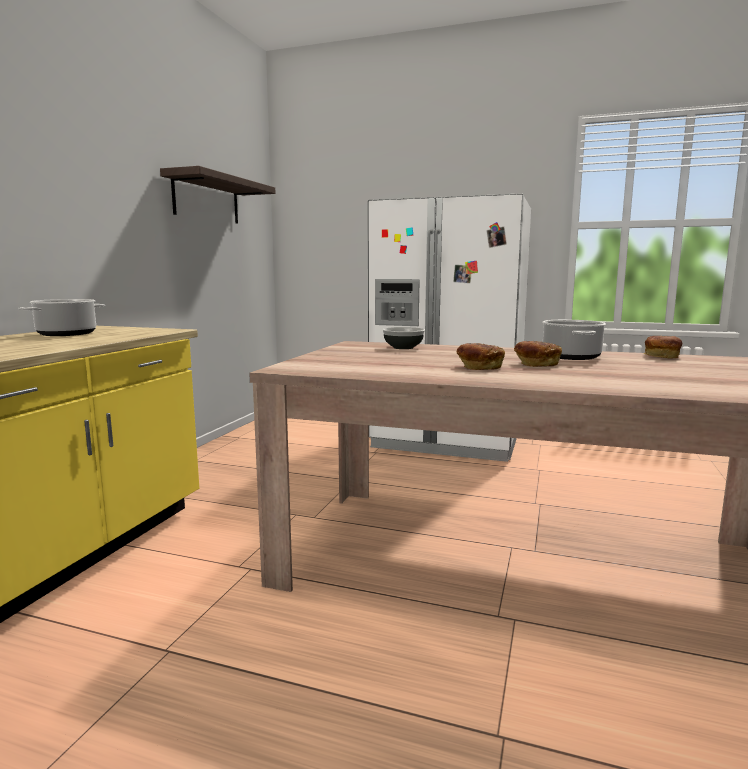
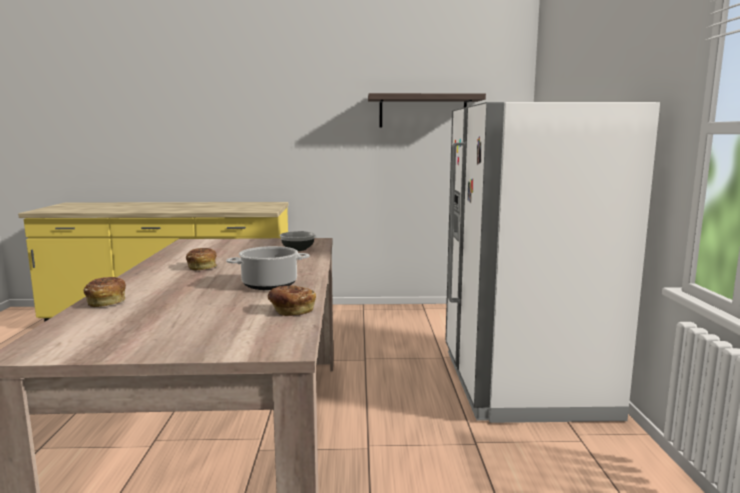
camera: 70 degrees right, 0 degrees up
(66, 334) = (237, 205): cooking pot -> none
(535, 364) = (221, 277): bread -> bread (107, 301)

